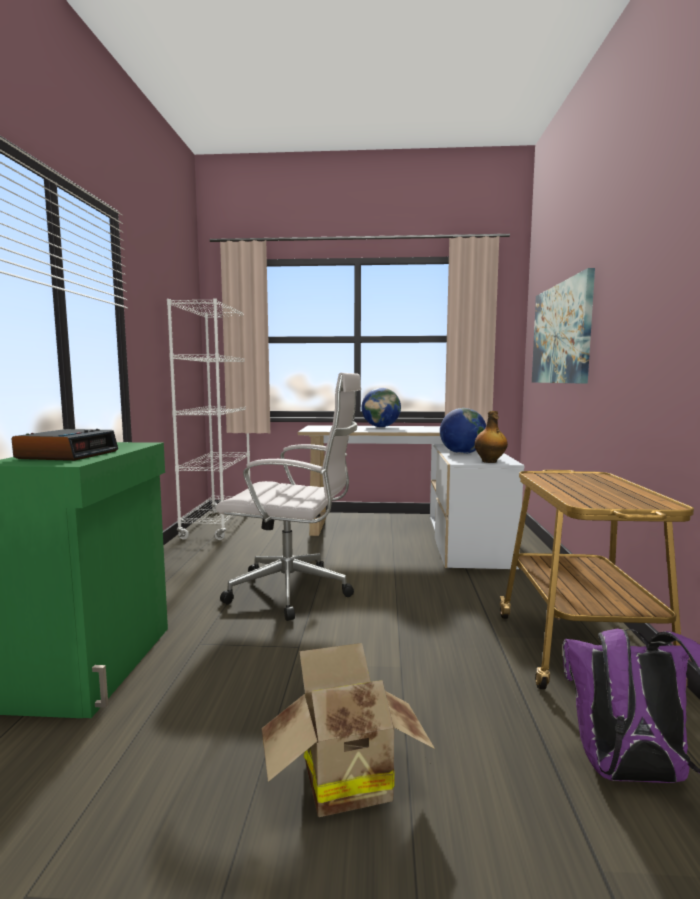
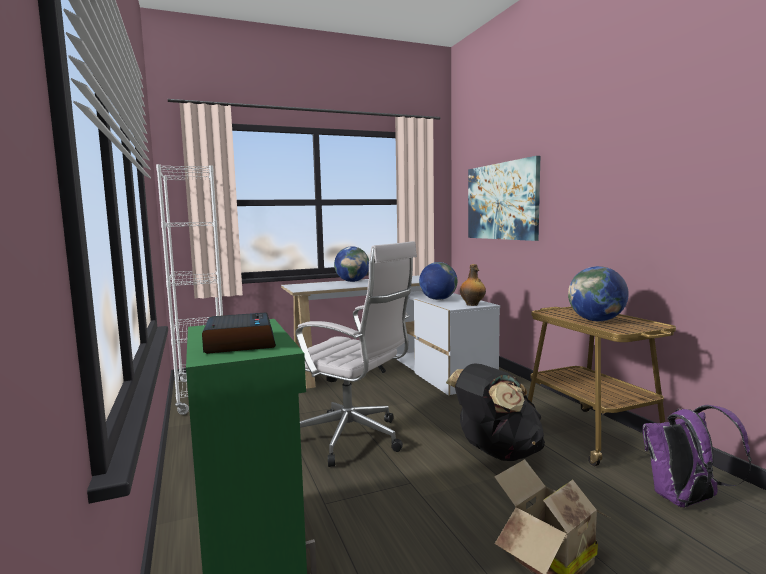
camera: 25 degrees left, 0 degrees up
(295, 592) = (354, 440): white office chair -> white office chair turned 45 degrees clockwise
(428, 641) = (496, 453): none -> black backpack
(585, 489) = (596, 320): none -> globe

